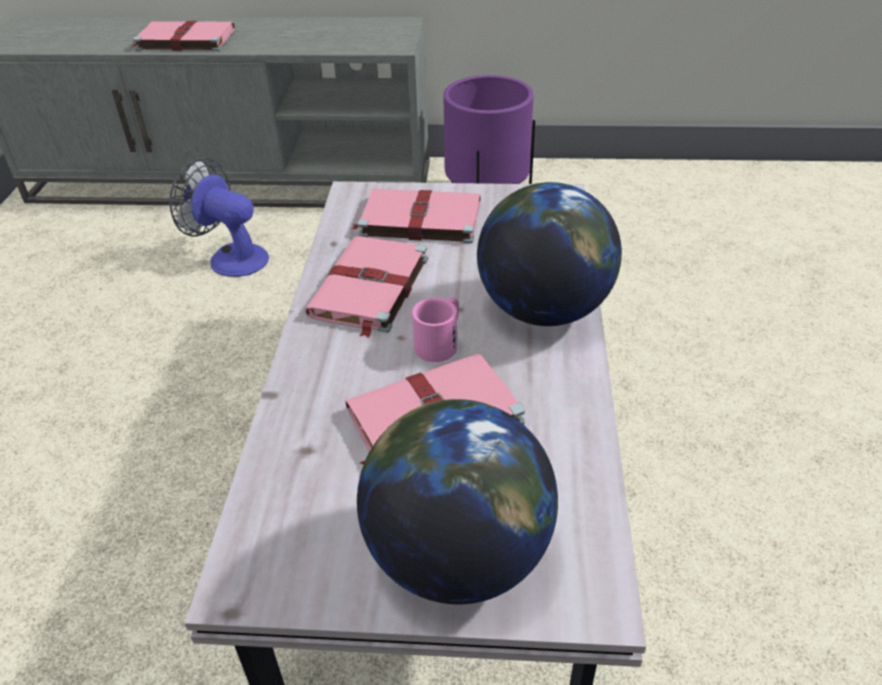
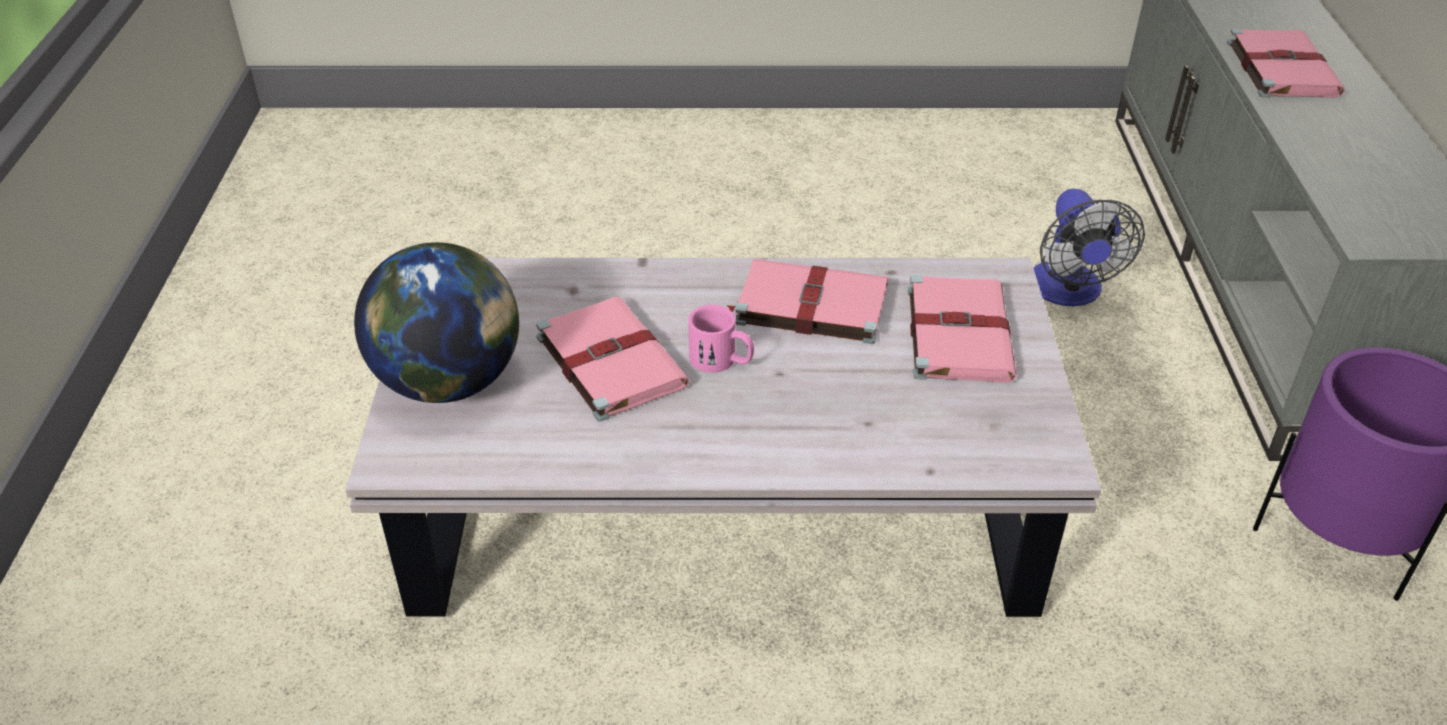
camera: 85 degrees right, 0 degrees up
(230, 257) = (1069, 292): fan -> fan turned 150 degrees clockwise
(543, 309) = (785, 439): globe -> none

